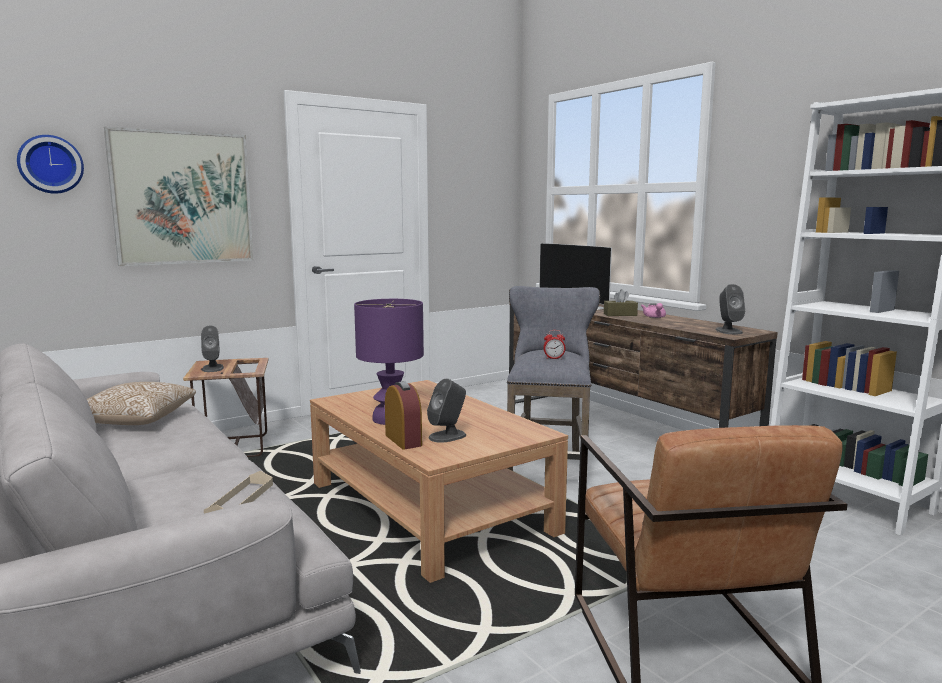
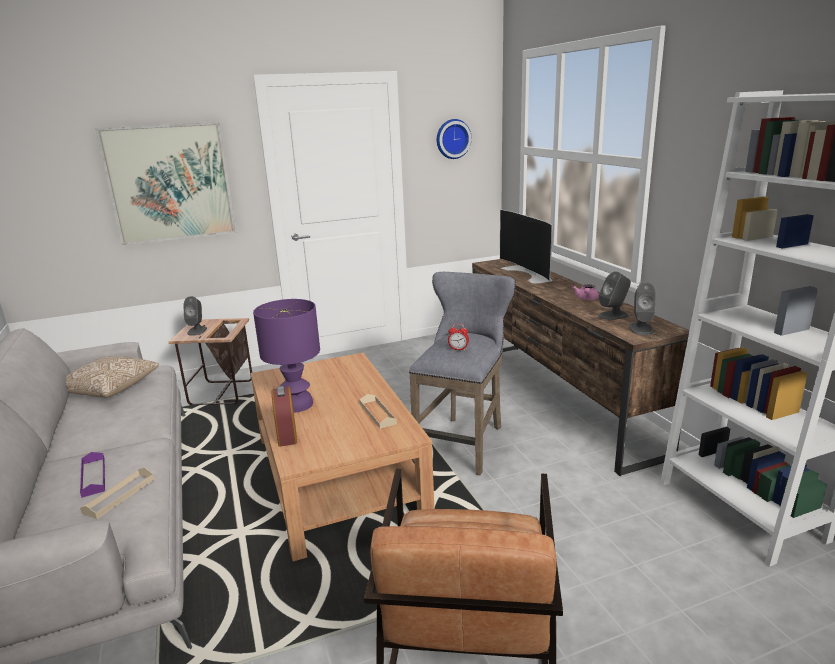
camera: 15 degrees right, 10 degrees up
(50, 164) = (57, 164): wall clock -> wall clock (452, 139)
(189, 489) = (93, 477): none -> purple tray
(448, 436) = (326, 432): grey speaker -> grey speaker (613, 315)
(490, 420) = (377, 413): none -> beige tray
(620, 314) = (555, 293): brown tissue box -> none

